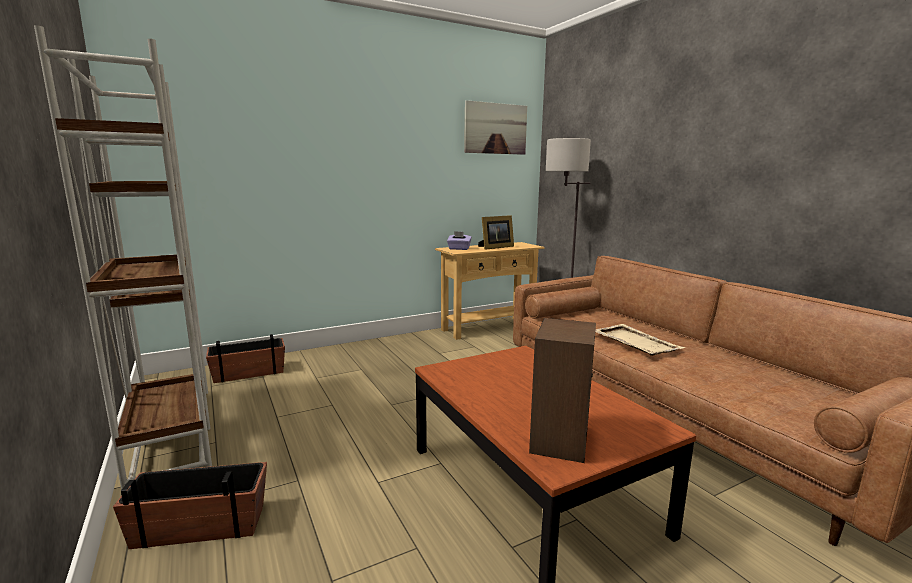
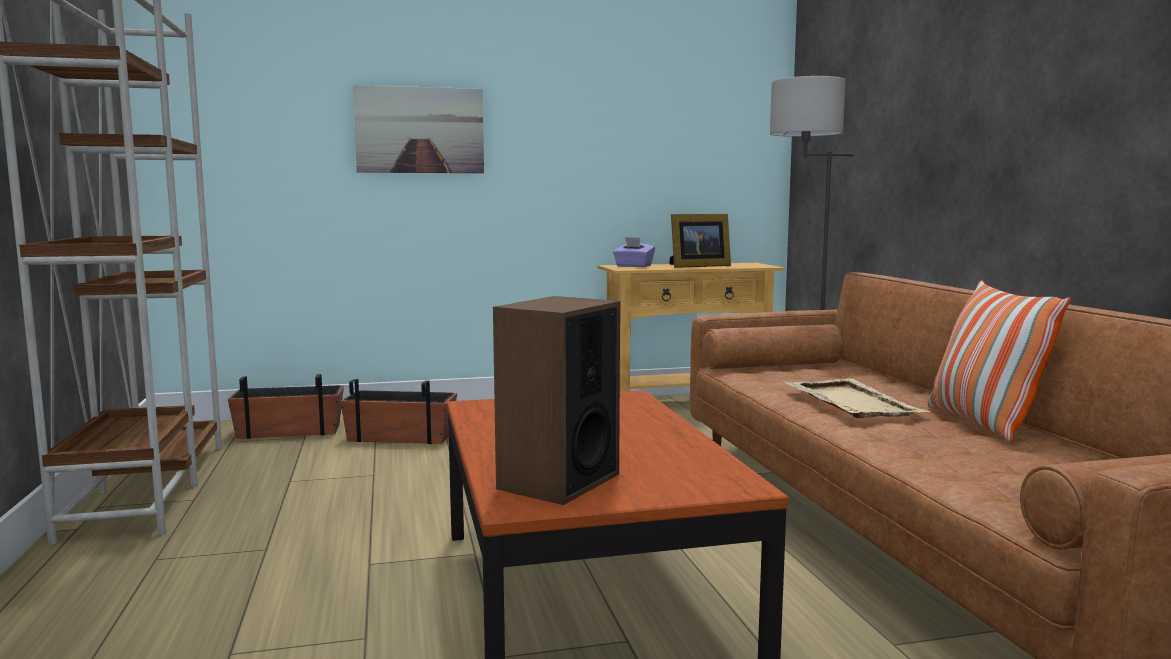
camera: 15 degrees right, 5 degrees down
(200, 525) = (116, 578): planter -> planter (400, 437)
(495, 128) = (706, 74): picture -> picture (419, 130)
(713, 352) = (982, 423): none -> pillow

